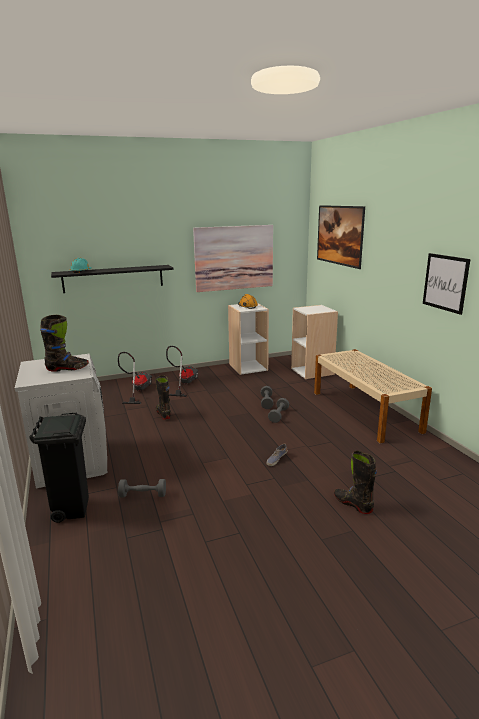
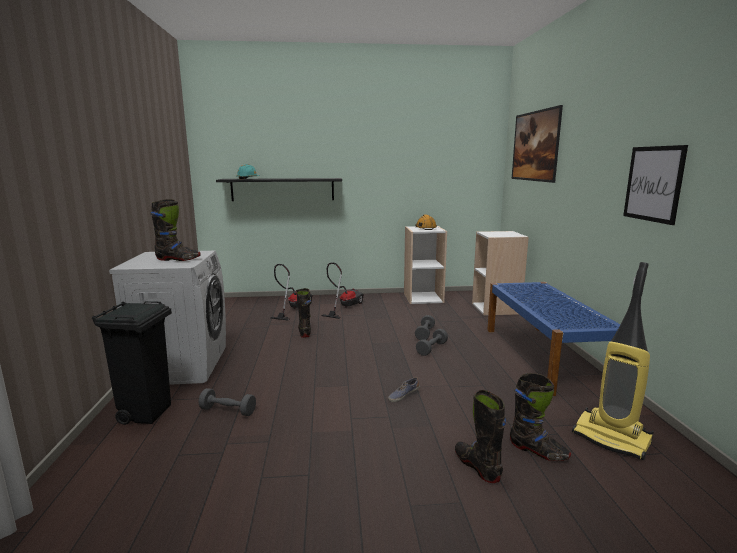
camera: 15 degrees right, 5 degrees down
(234, 258) = (415, 174): picture -> none
(365, 411) = (544, 356): beige bench -> blue bench
(388, 486) = (538, 451): none -> black boot
(430, 468) = (612, 438): none -> vacuum cleaner

